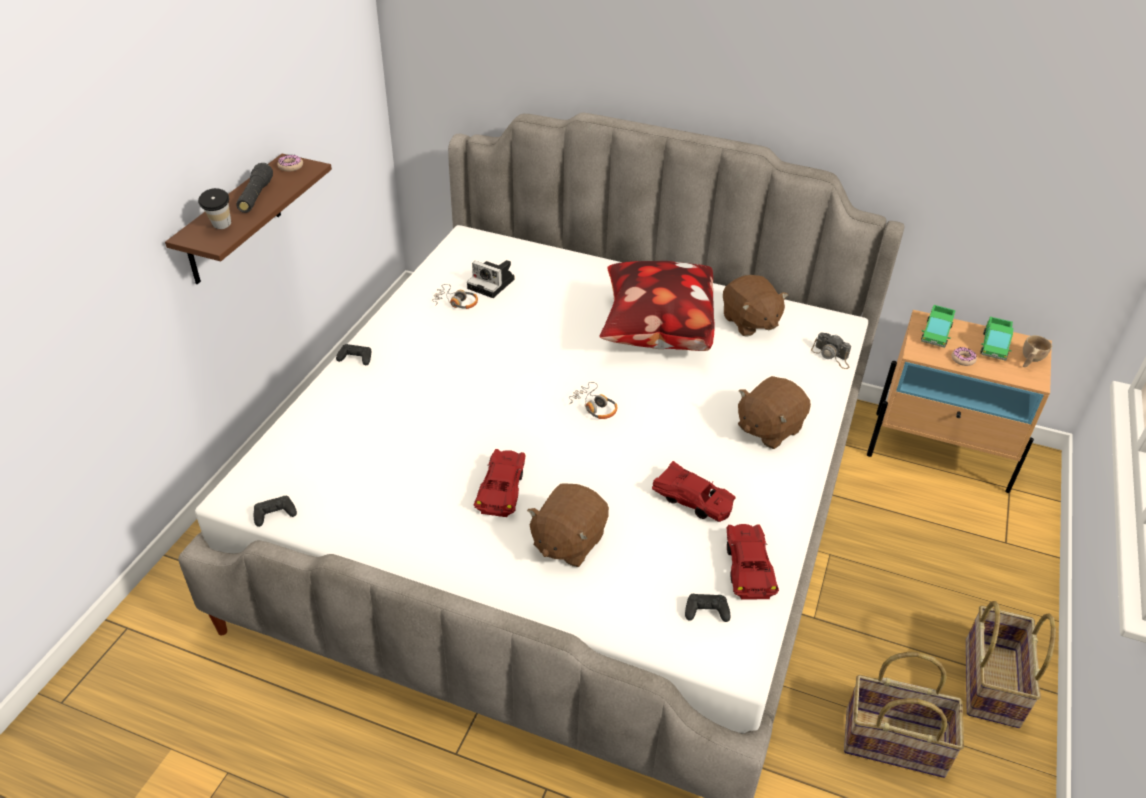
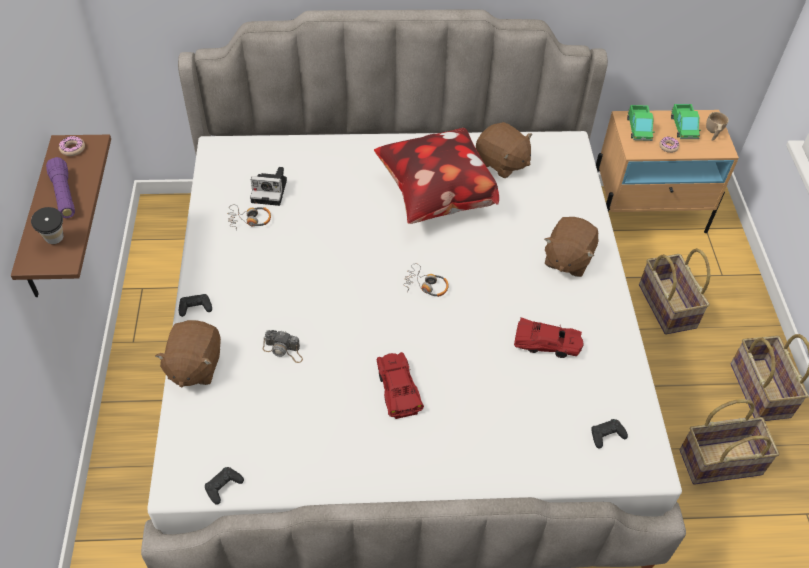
camera: 25 degrees left, 10 degrees up
(256, 197) = (64, 195): black flashlight -> purple flashlight
(568, 541) = (475, 417): brown plush toy -> brown plush toy (194, 366)
(748, 567) = (615, 386): red toy car -> none
(831, 356) = (578, 175): camera -> camera (284, 350)
(913, 552) = (665, 306): none -> basket

